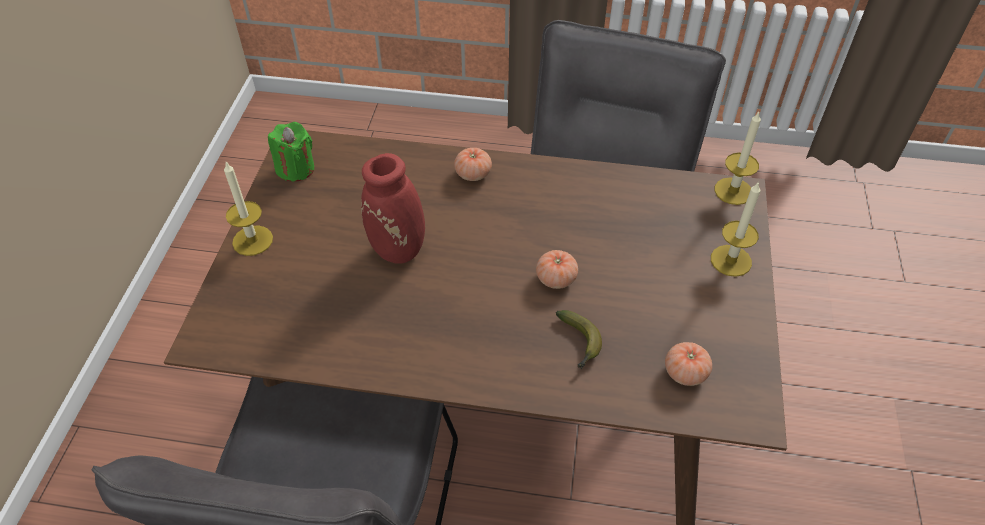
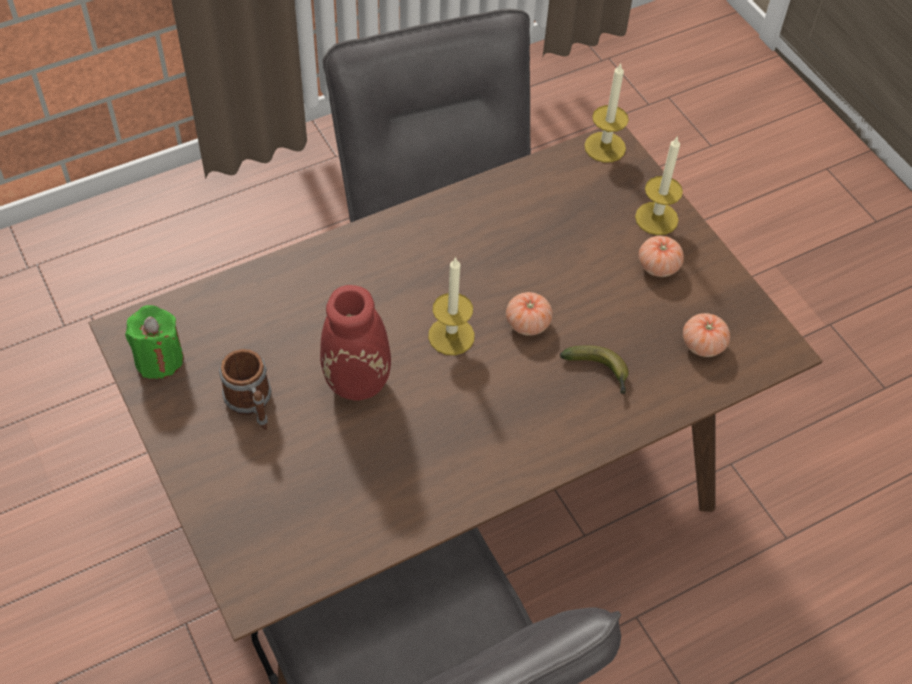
camera: 40 degrees left, 5 degrees up
(252, 240) = (195, 463): candle -> candle (451, 336)
(321, 225) = (251, 404): none -> mug
(473, 174) = (354, 260): tomato -> tomato (658, 266)

